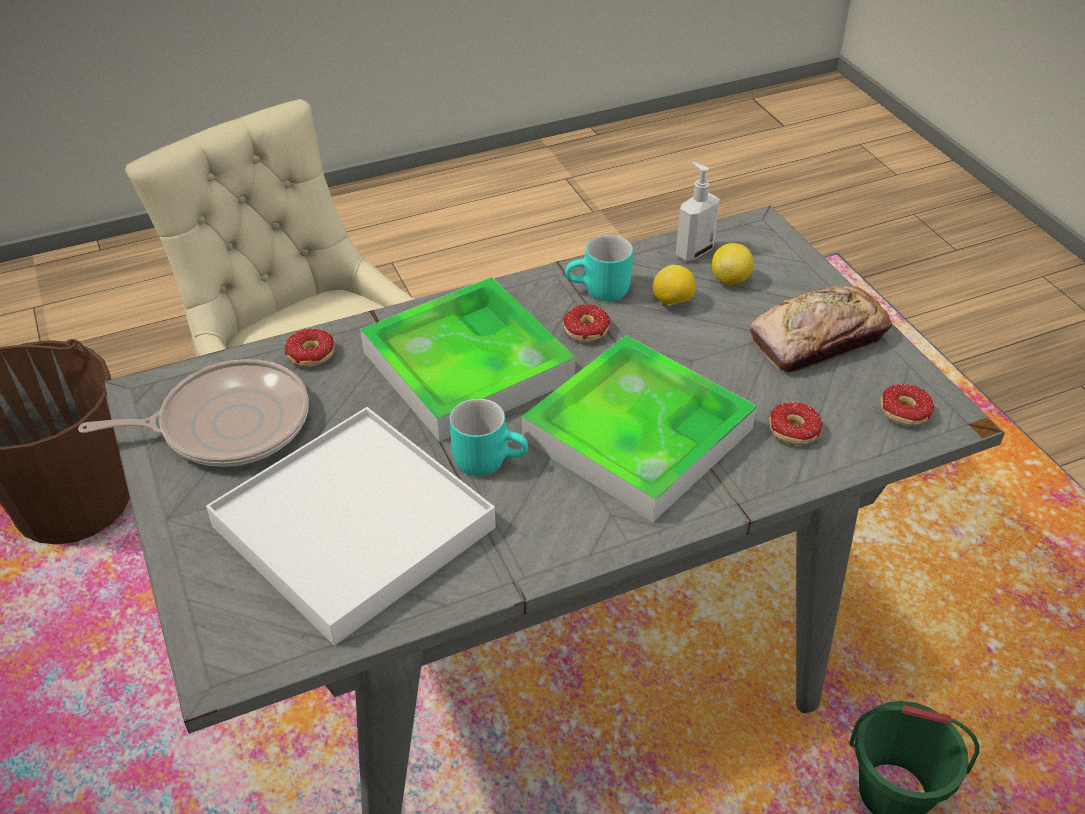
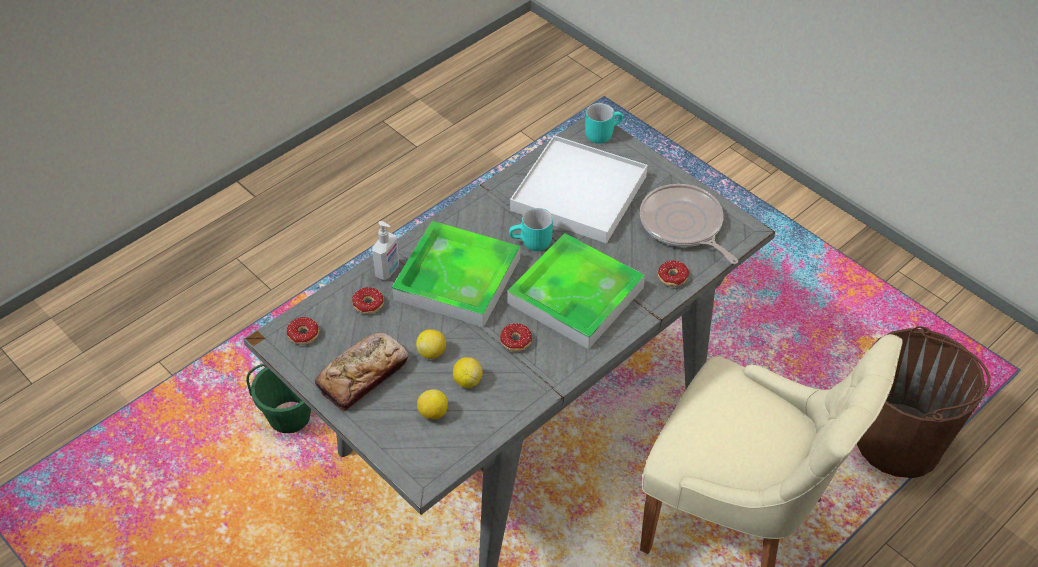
camera: 160 degrees right, 5 degrees up
(227, 424) = (683, 225): frying pan -> frying pan turned 90 degrees clockwise
(600, 292) = (520, 376): turquoise mug -> turquoise mug (601, 133)
(693, 252) = (467, 434): soap dispenser -> soap dispenser (388, 271)
(711, 344) = (432, 352): none -> lemon

